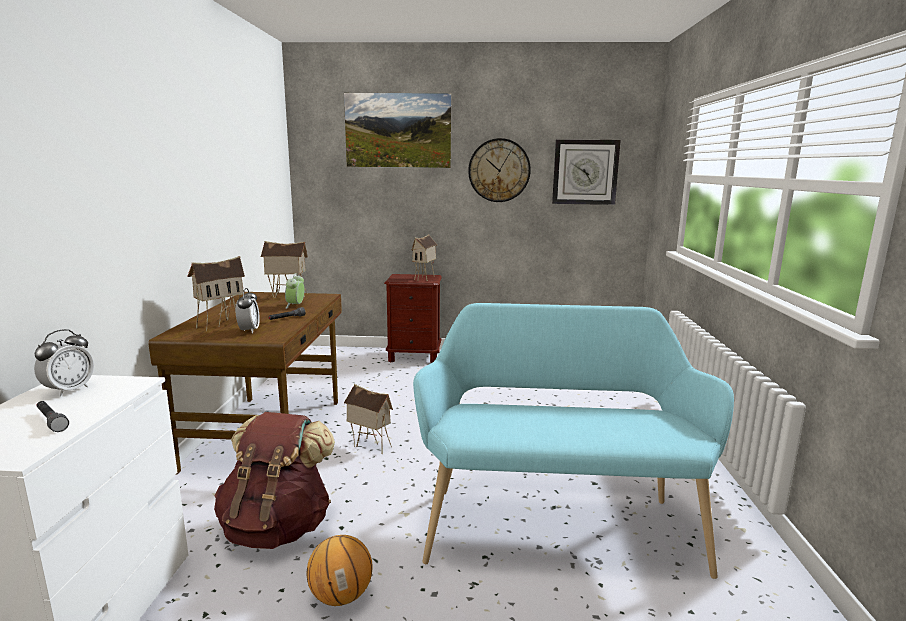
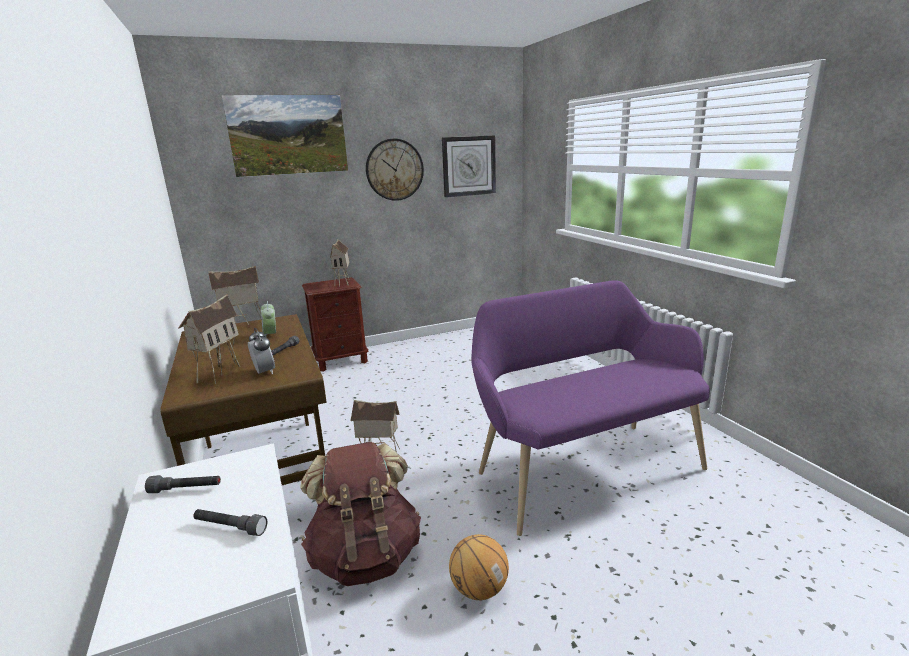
camera: 25 degrees left, 5 degrees up
(69, 390) = (186, 489): alarm clock -> grey flashlight
(557, 523) = (582, 467): turquoise bench -> purple bench

